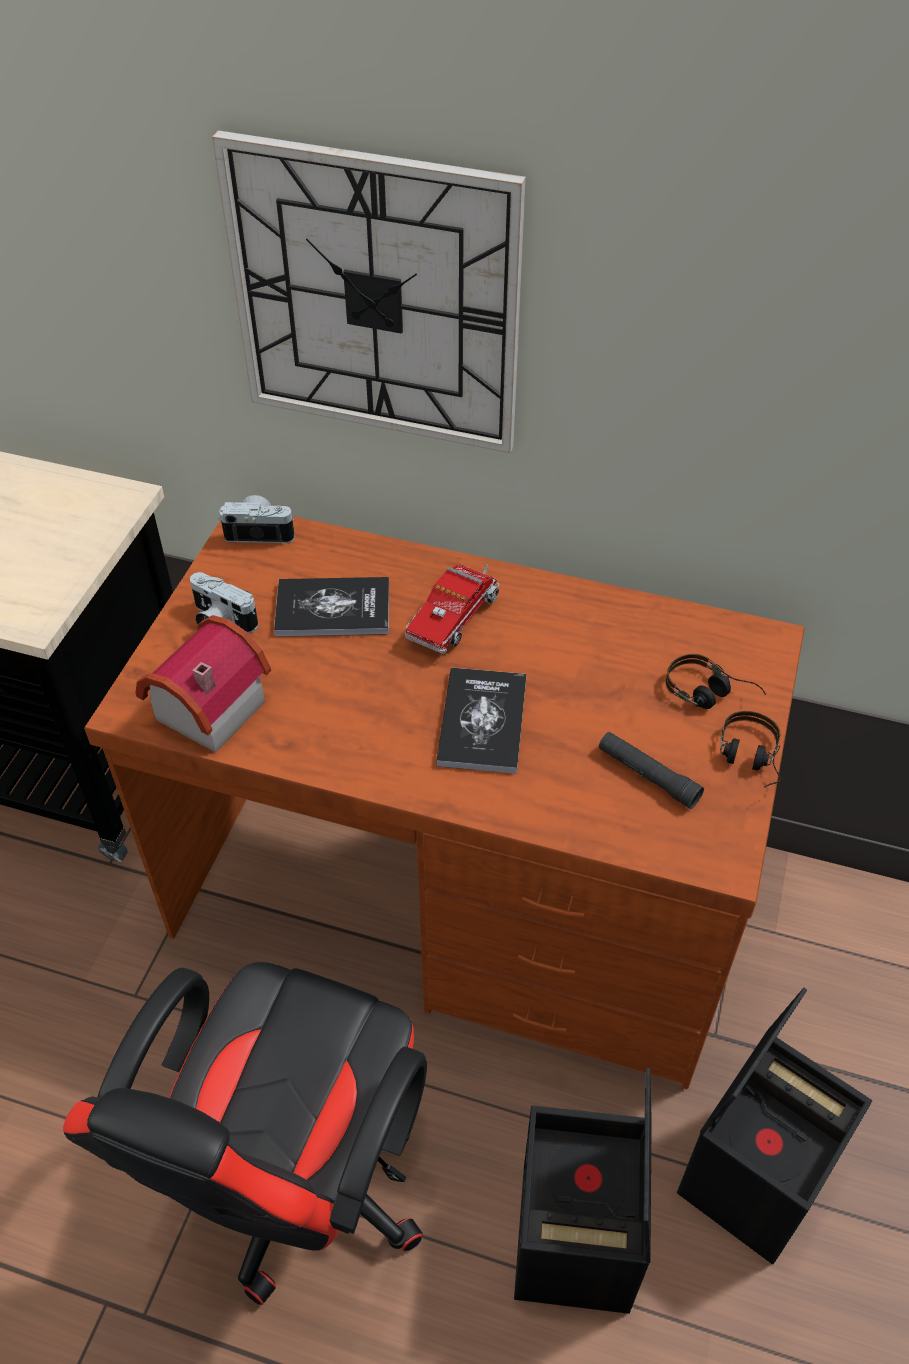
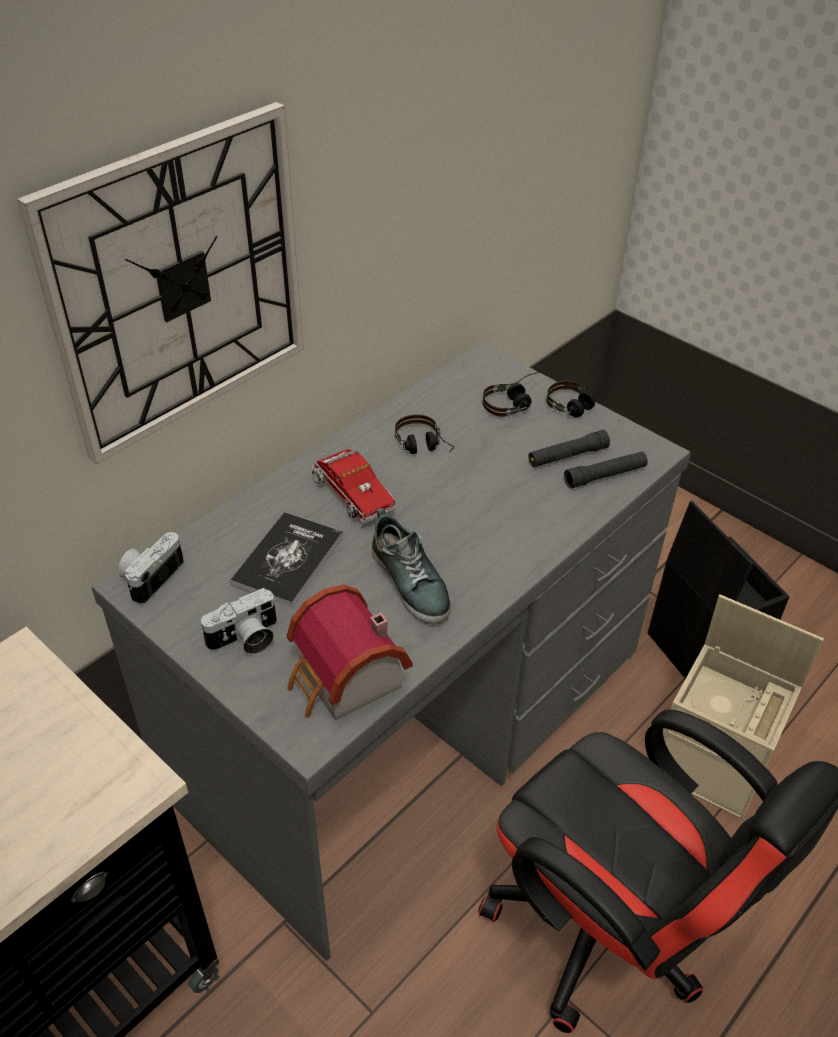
camera: 65 degrees left, 5 degrees down
(356, 709) = (411, 582): none -> shoe
(459, 896) = (412, 721): brown desk -> grey desk
(482, 721) = (470, 516): book -> none
(566, 645) = (424, 448): none -> headphones
(577, 1241) = (713, 765): black storage box -> beige storage box
(638, 823) = (605, 476): none -> black flashlight

